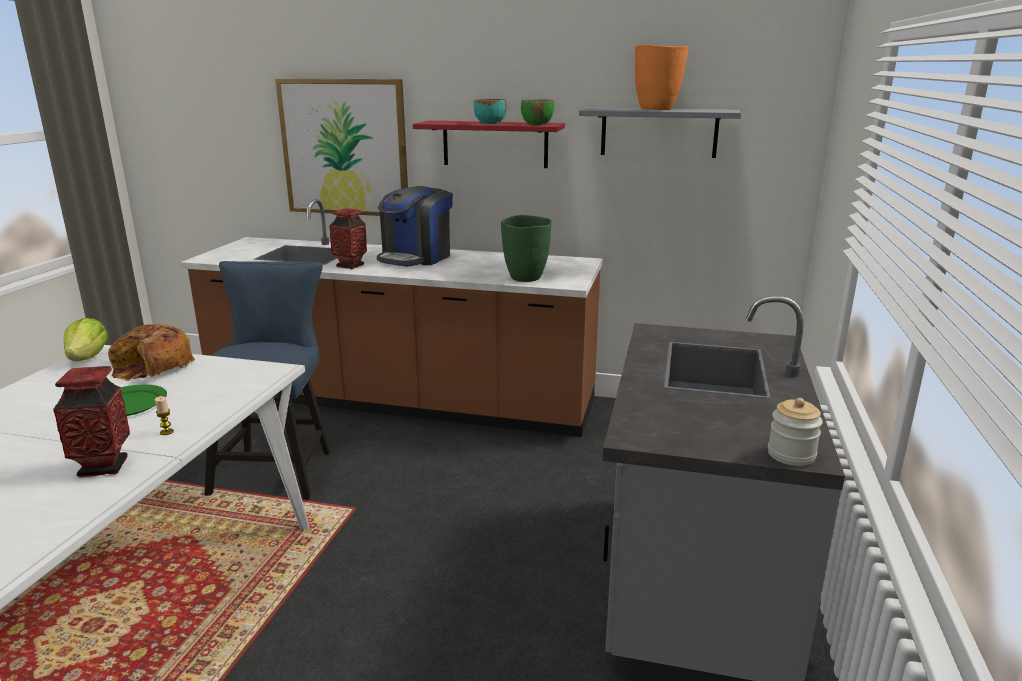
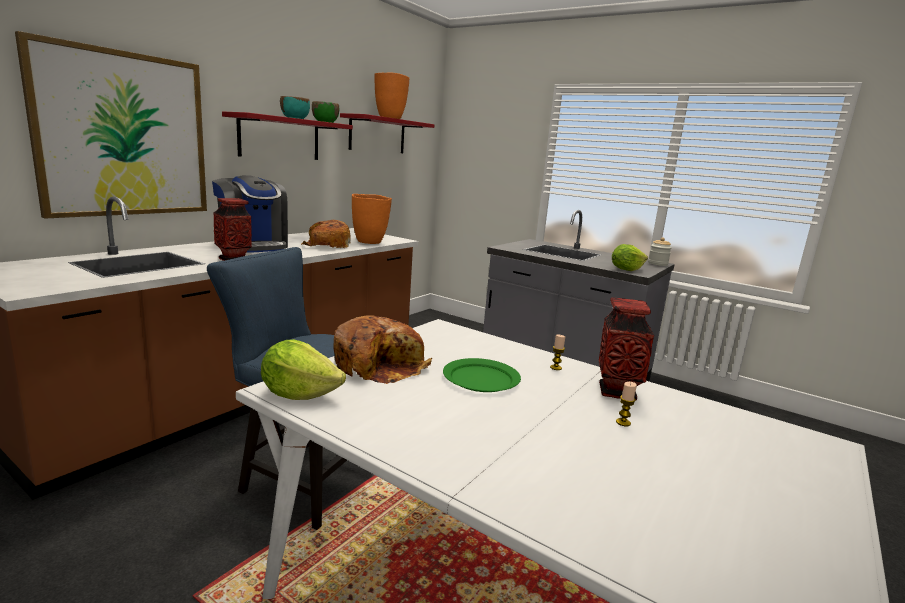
camera: 70 degrees left, 5 degrees down
(27, 472) = (623, 422): none -> candle
(469, 270) = (325, 245): none -> bread
(526, 278) = (370, 242): green vase -> orange vase
(644, 425) = (626, 270): none -> lettuce
(659, 132) = (377, 135): grey shelf -> red shelf

